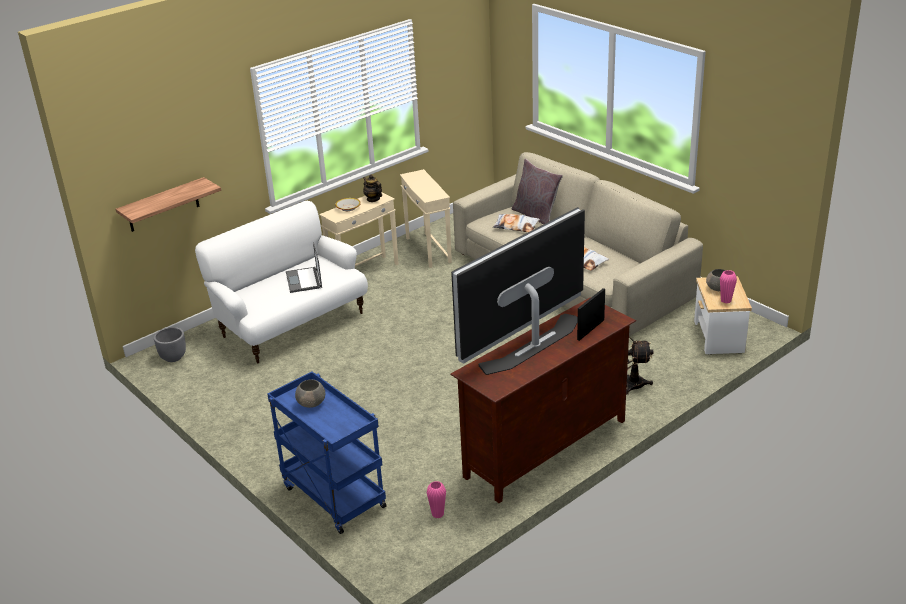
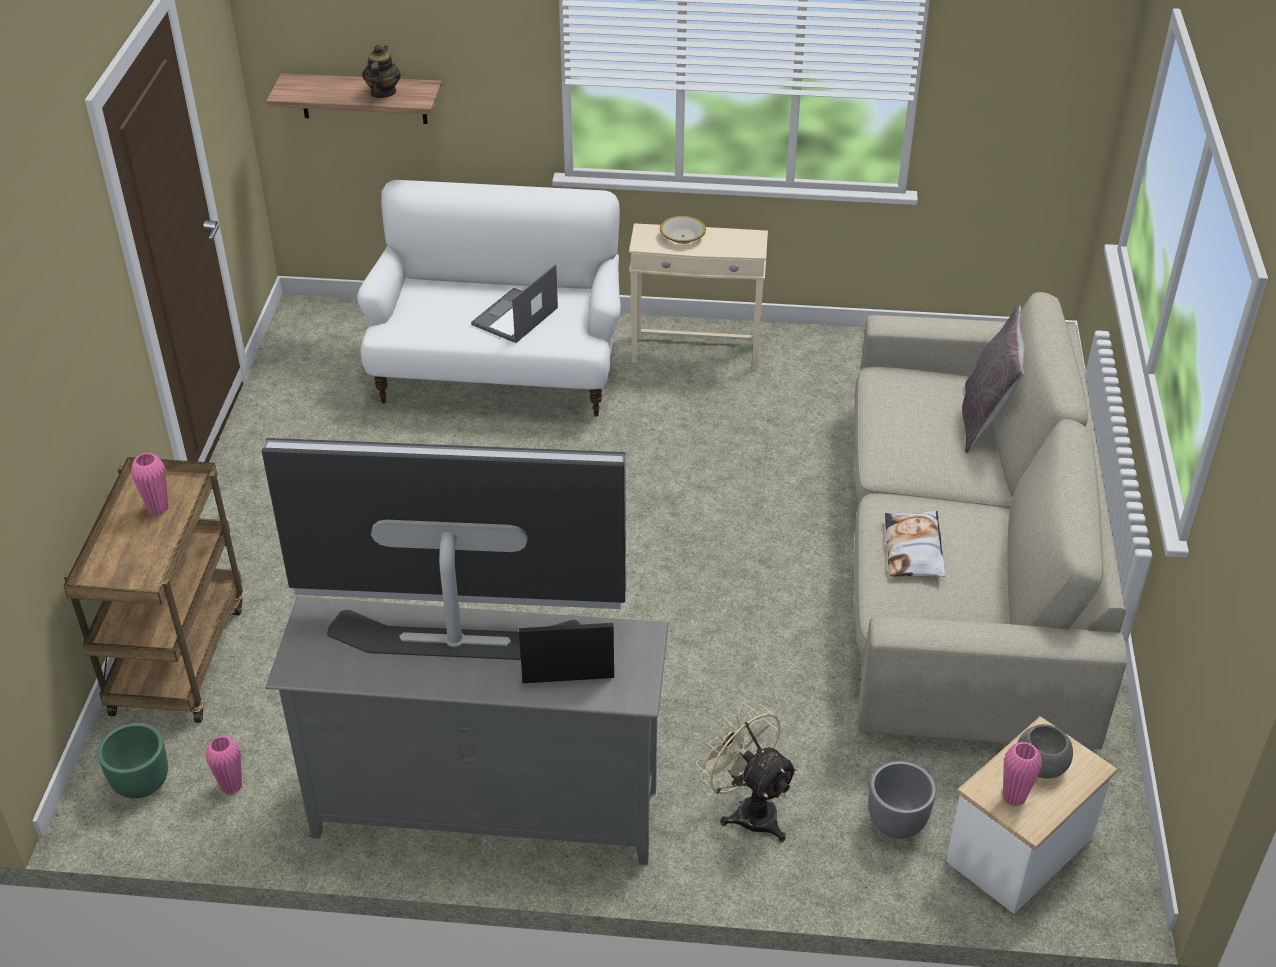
camera: 45 degrees right, 10 degrees up
(173, 357) = (320, 328): grey planter -> grey planter (897, 822)
(312, 402) = (158, 508): grey bowl -> pink vase
(332, 496) = (177, 656): blue cart -> brown cart
(373, 199) = (736, 242): teapot -> teapot (383, 92)
(398, 542) = (141, 783): none -> green planter
(428, 250) = (828, 374): beige side table -> none
(516, 226) = (915, 418): pillow -> none
(546, 449) = (485, 812): brown tv stand -> grey tv stand

